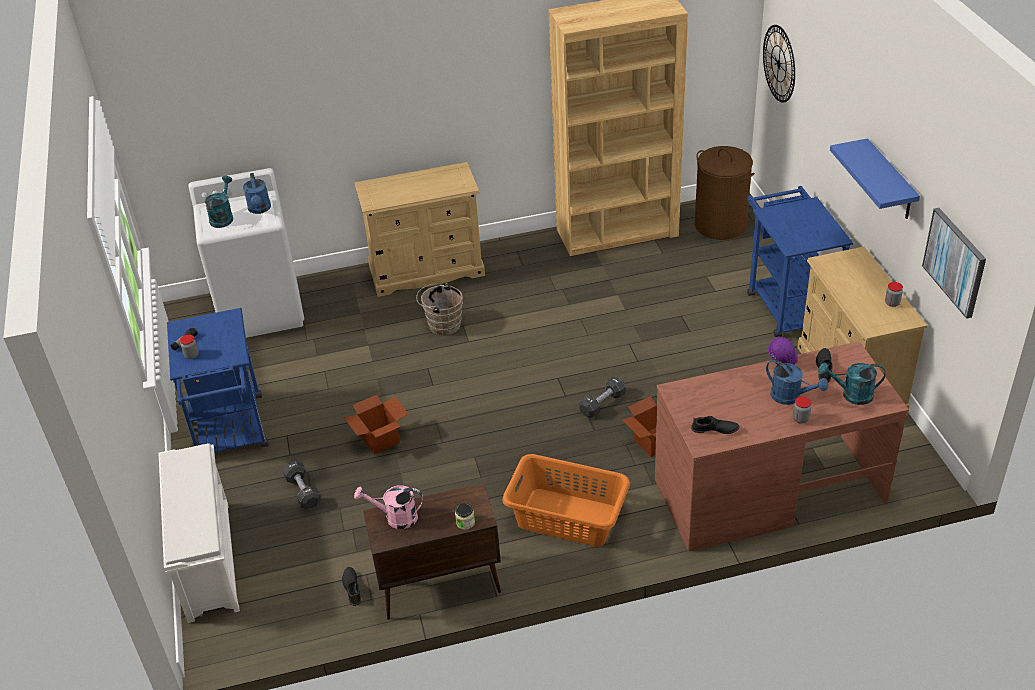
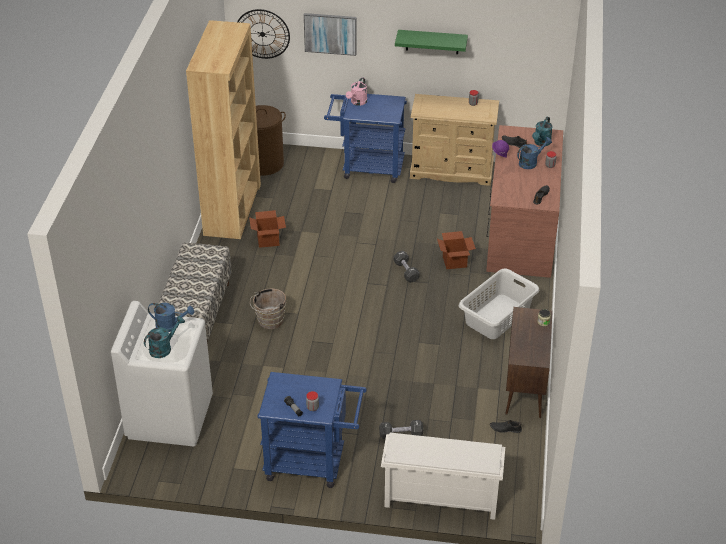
camera: 70 degrees left, 0 degrees up
(223, 217) = (164, 348): turquoise watering can -> turquoise watering can turned 105 degrees clockwise
(380, 439) = (372, 383): cardboard box -> cardboard box (268, 240)
(395, 518) = (524, 351): pink watering can -> pink watering can (357, 102)
(427, 271) = (197, 313): beige dresser -> bench
(567, 517) = (496, 316): orange laundry basket -> grey laundry basket
(890, 181) = (432, 42): blue shelf -> green shelf
(955, 262) = (514, 52): picture -> picture (330, 33)

